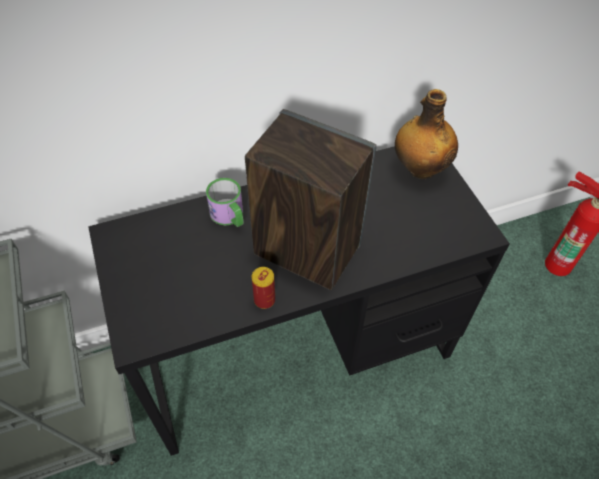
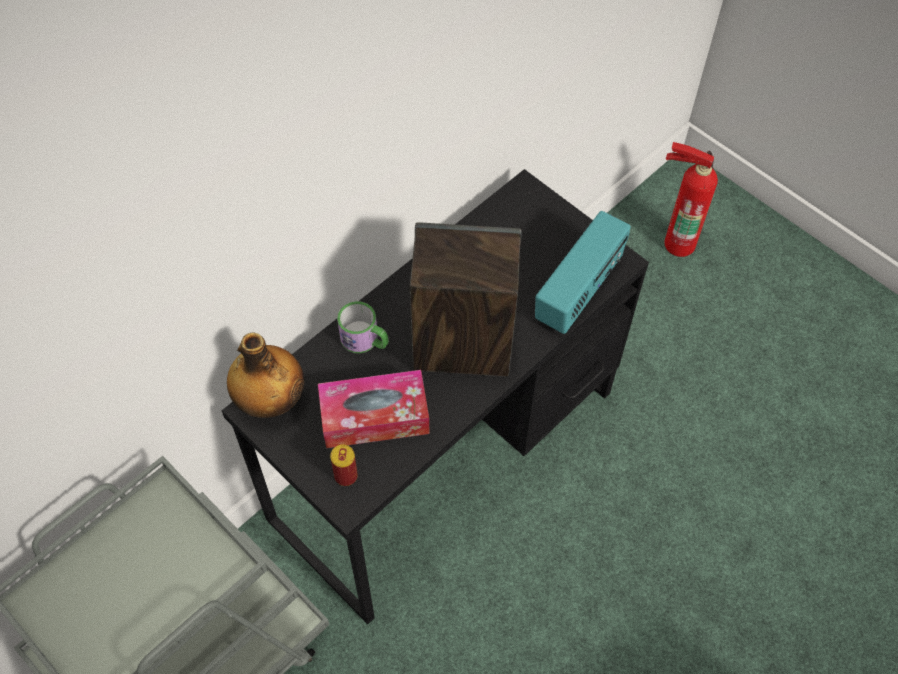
camera: 25 degrees left, 5 degrees up
(200, 278) = (374, 417): none -> tissue box
(264, 300) = (450, 412): can -> can (346, 476)
(420, 169) = (529, 212): bottle -> bottle (271, 400)
(432, 245) = (579, 292): none -> radio

